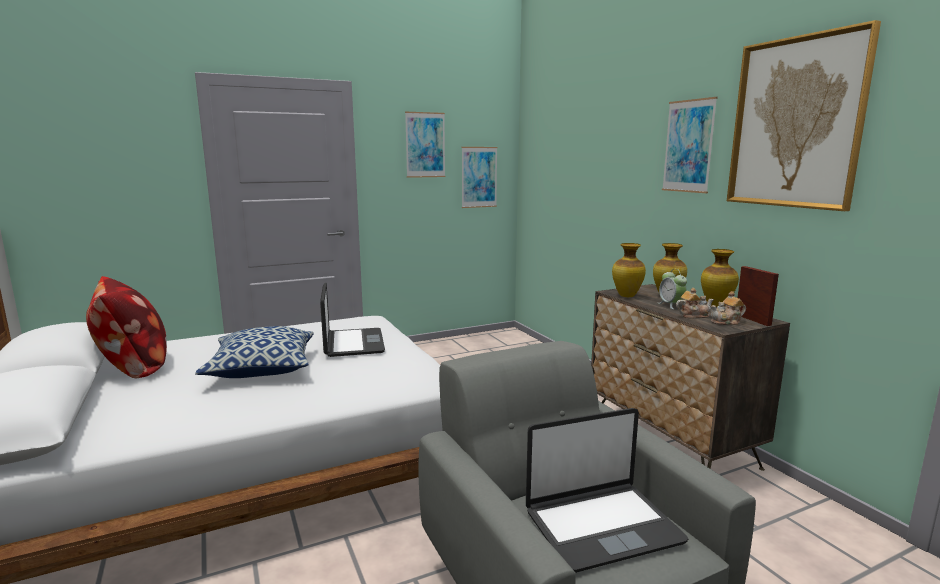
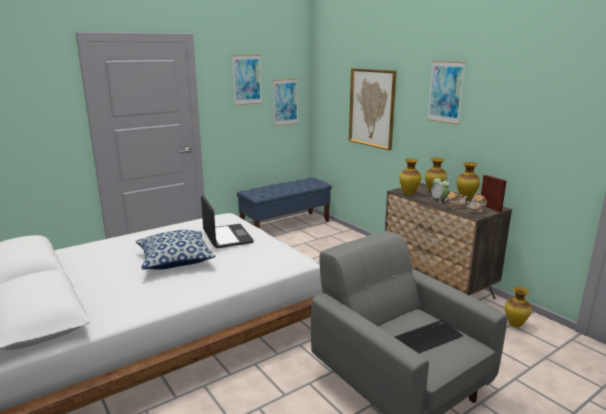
camera: 10 degrees left, 5 degrees up
(133, 366) = (78, 266): pillow -> none
(472, 343) = (286, 225): none -> blue bench
(601, 525) = (426, 338): laptop -> keyboard
(792, 518) = (514, 325): none -> vase
(795, 123) = (515, 85): picture -> picture (372, 108)

